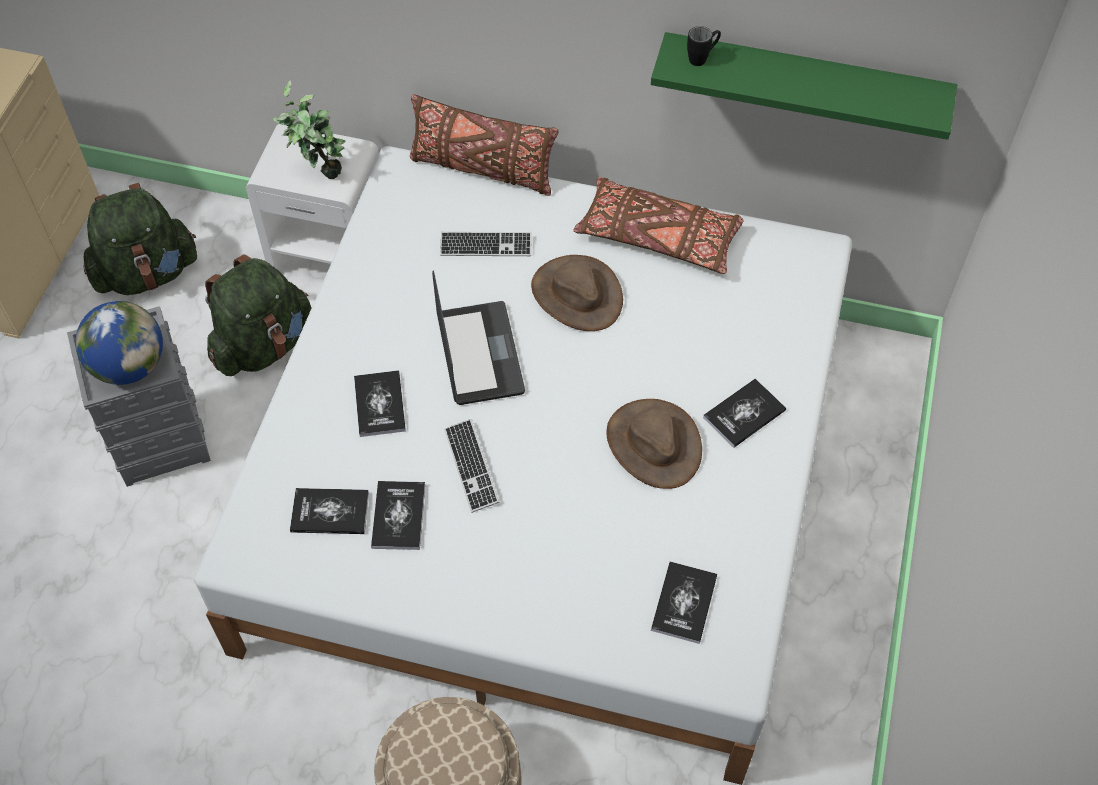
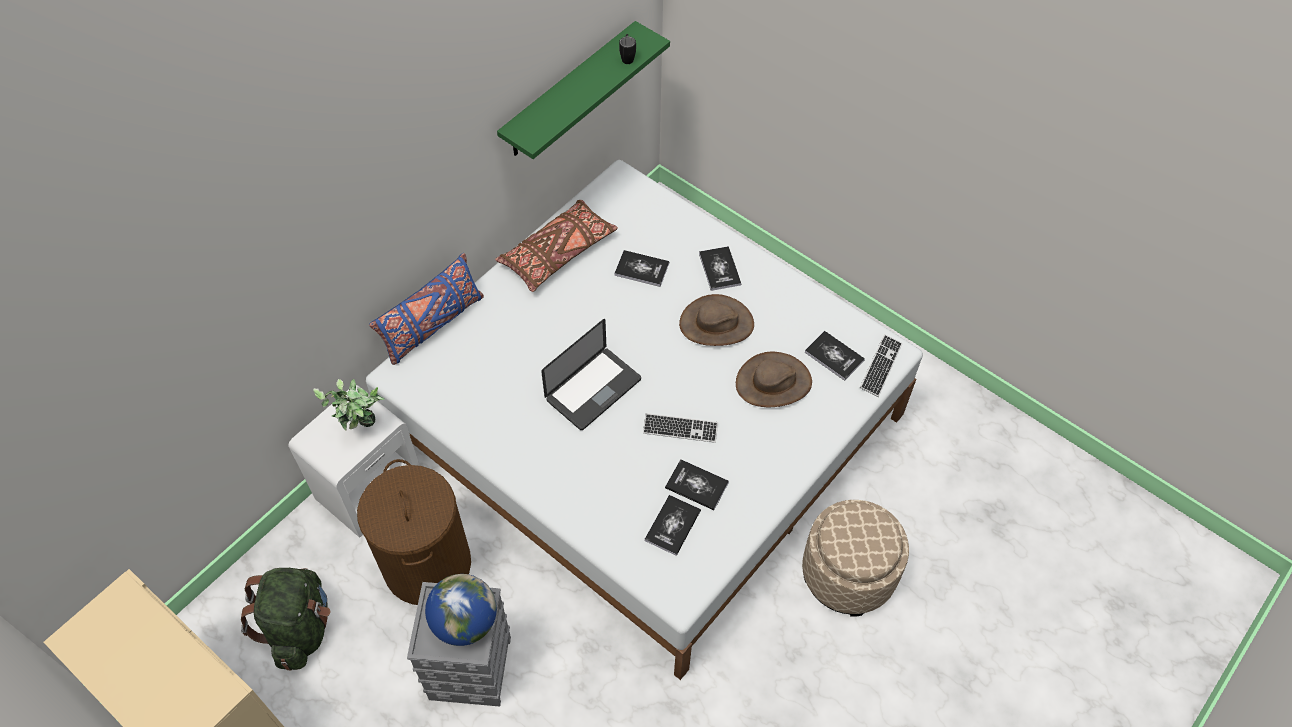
camera: 65 degrees left, 0 degrees up
(263, 345) = (427, 564): green backpack -> brown laundry basket
(379, 404) = (601, 464): book -> book (641, 269)
(480, 354) = (593, 389): laptop -> laptop turned 120 degrees clockwise
(482, 169) = (432, 326): brown pillow -> blue pillow
(486, 246) = (503, 350): keyboard -> keyboard (880, 366)
(576, 295) = (577, 316): brown hat -> brown hat (773, 383)
(702, 58) = (534, 122): black mug -> black mug (627, 57)

